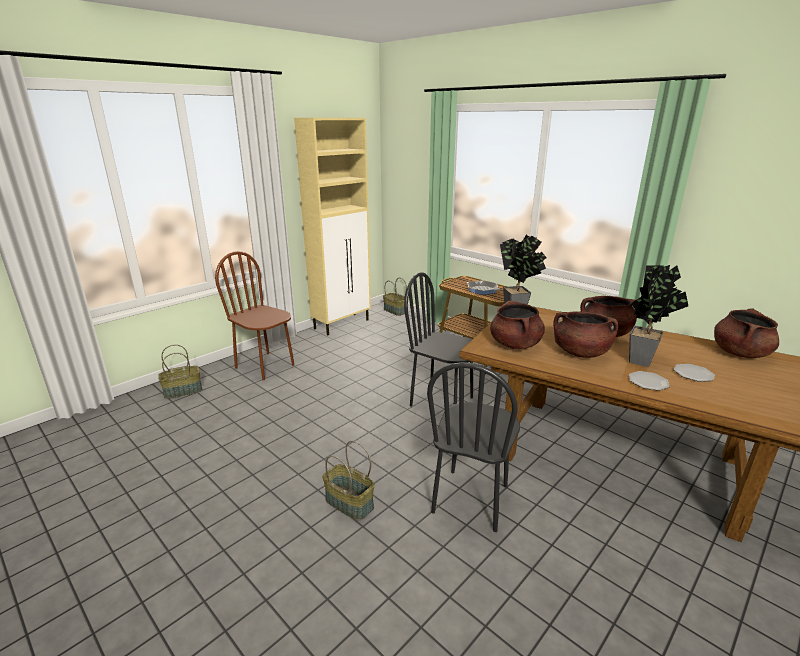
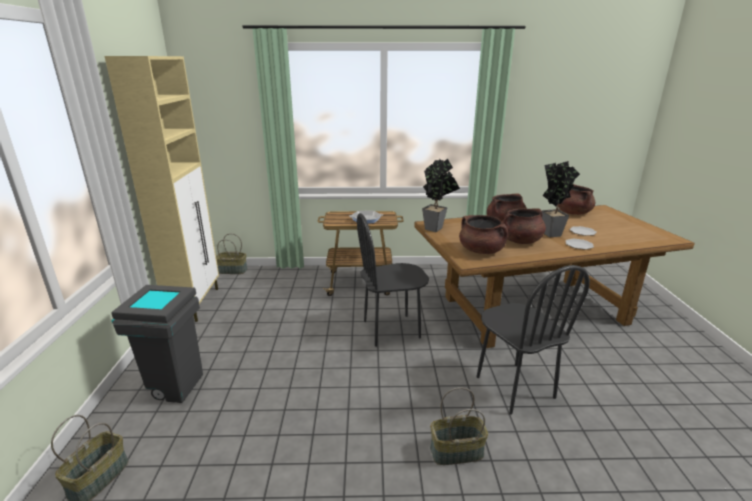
camera: 45 degrees left, 0 degrees up
(265, 366) = (172, 387): brown chair -> grey trash can

